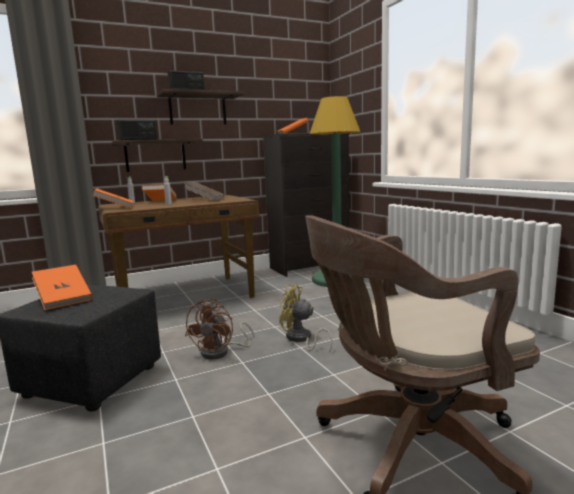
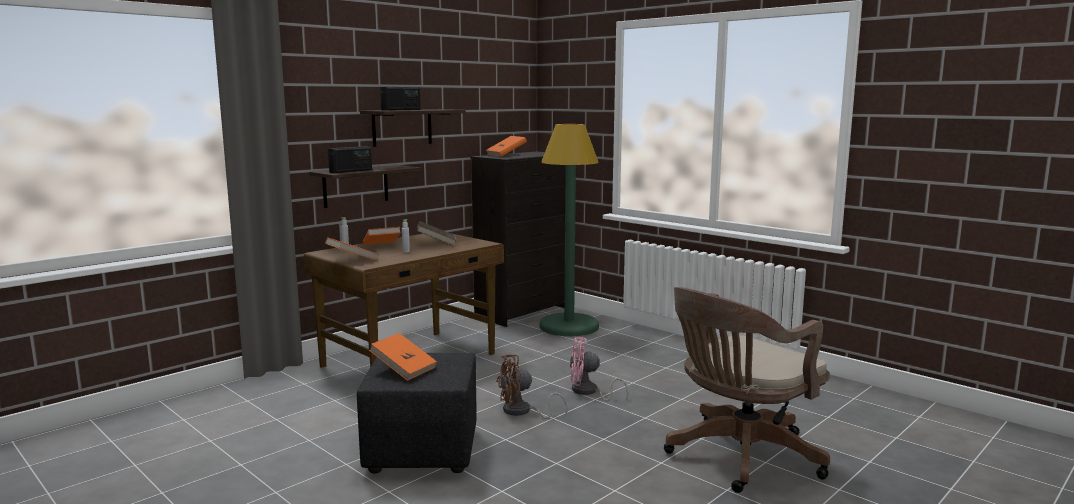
camera: 20 degrees left, 0 degrees up
(221, 352) = (522, 412): brown fan -> brown fan turned 75 degrees clockwise
(300, 339) = (588, 392): yellow fan -> pink fan

